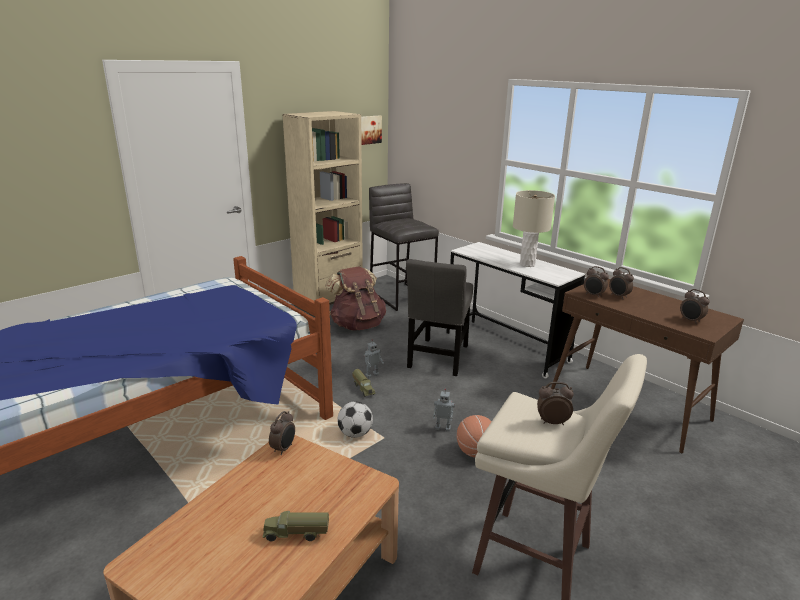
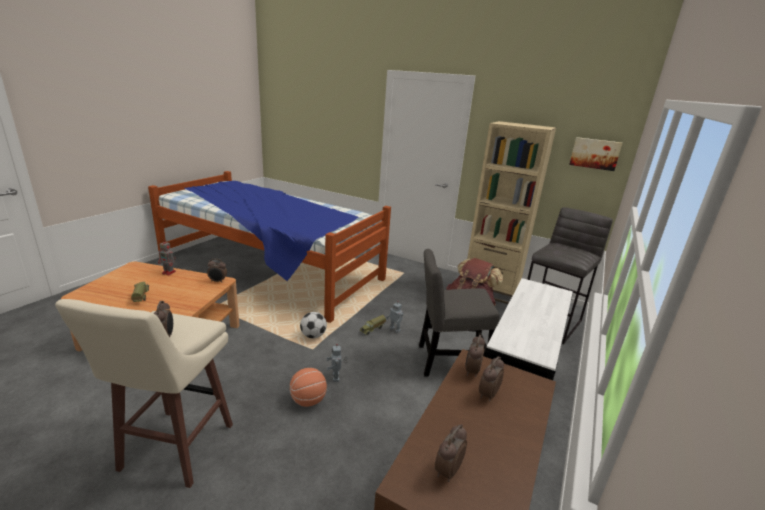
camera: 70 degrees right, 0 degrees up
(210, 506) = (169, 272): none -> toy robot
(527, 264) = (534, 323): beige table lamp -> none

